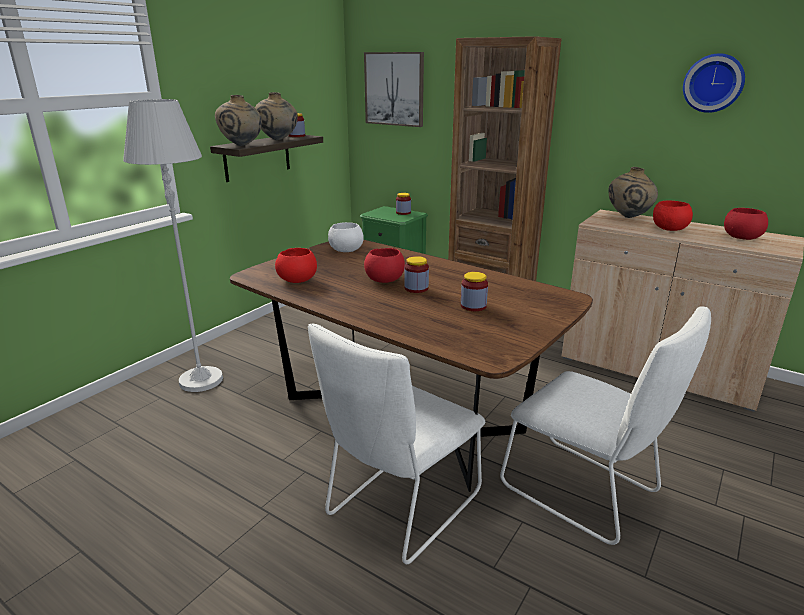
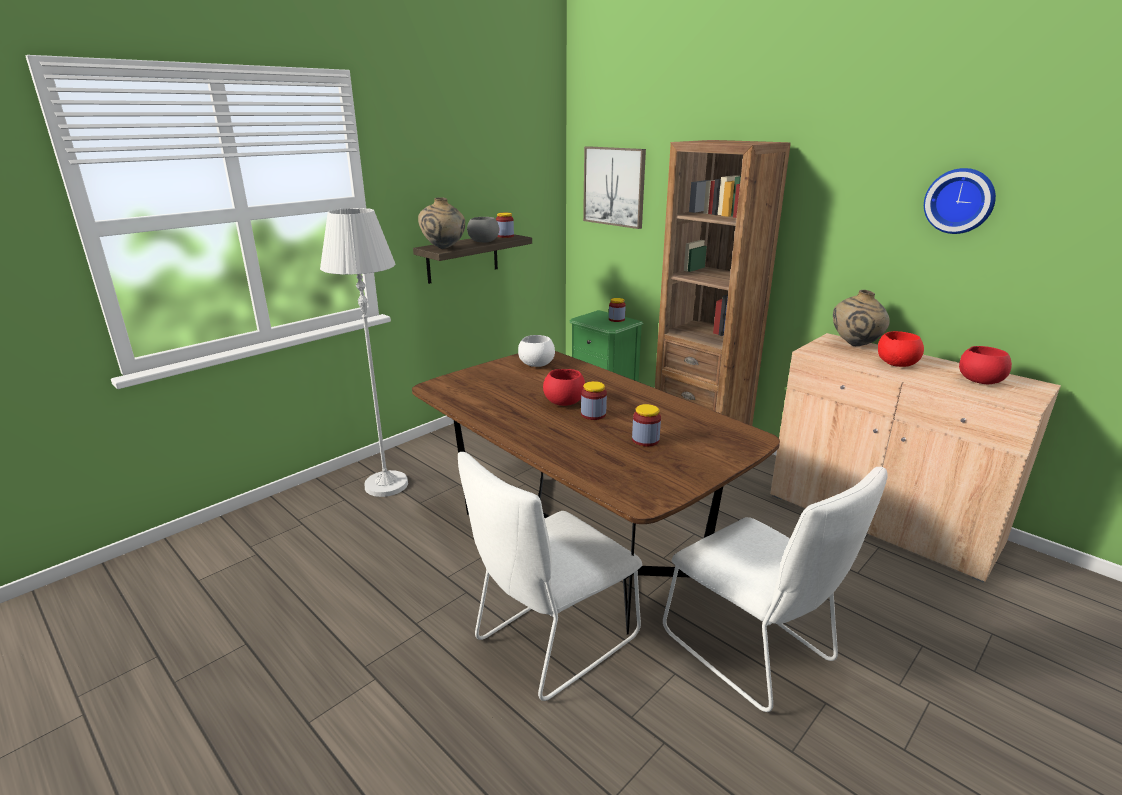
camera: 10 degrees right, 0 degrees up
(278, 140) = (483, 241): beige vase -> grey bowl
(298, 280) = (477, 395): red bowl -> none

